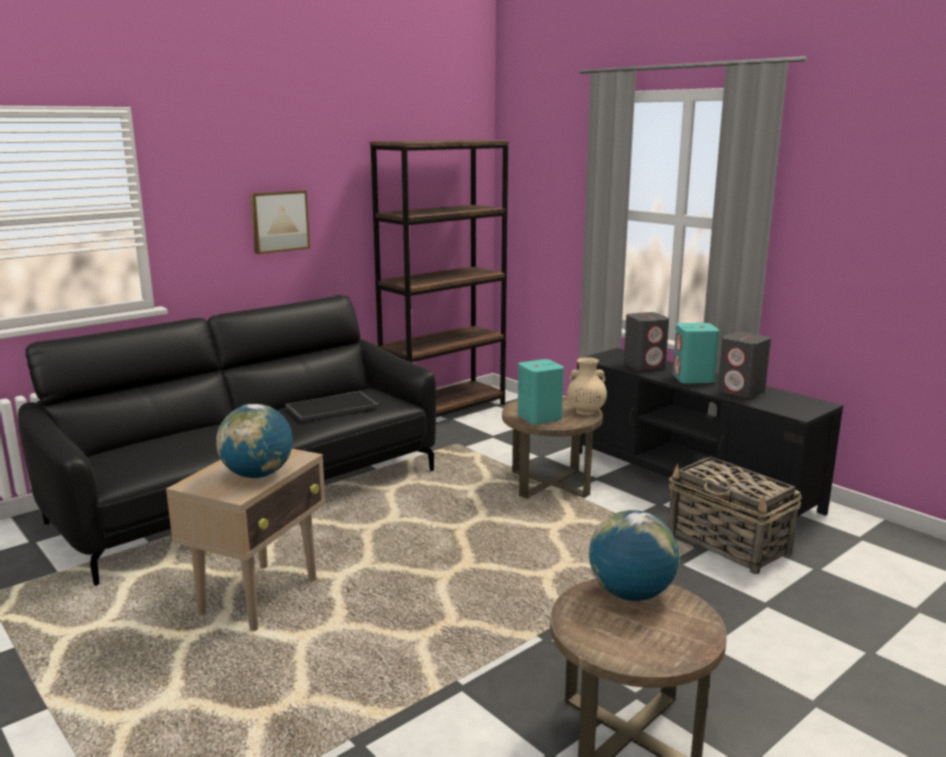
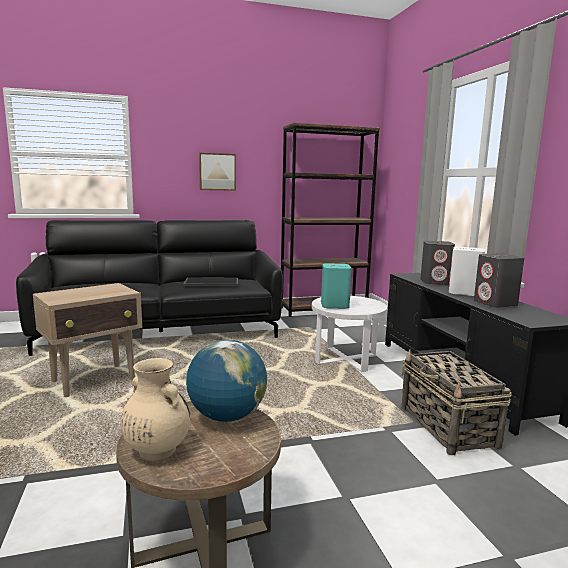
camera: 25 degrees right, 5 degrees down
(257, 475) = (86, 295): globe -> none
(550, 483) = (346, 359): brown side table -> white side table
(585, 412) = (373, 307): beige vase -> beige vase (156, 450)
(693, 379) = (464, 292): turquoise speaker -> white speaker

